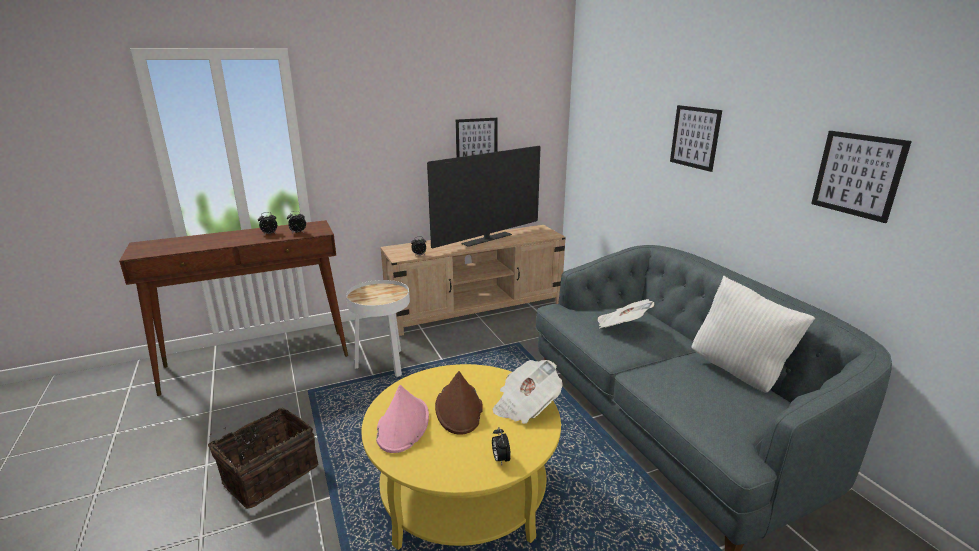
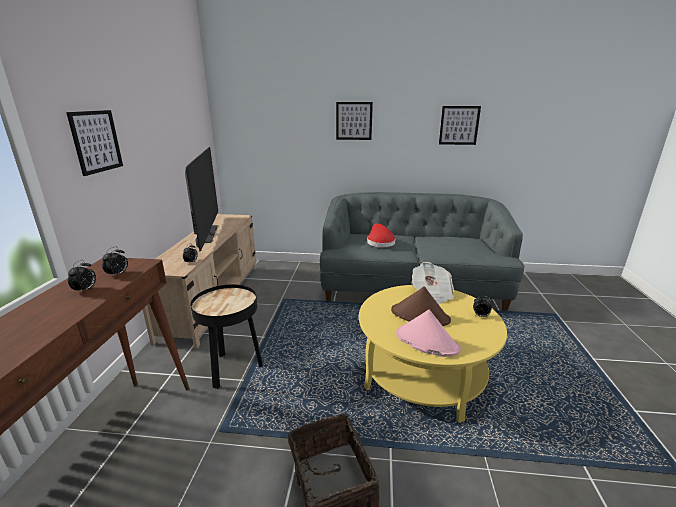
camera: 60 degrees left, 0 degrees up
(384, 364) = (233, 368): white side table -> black side table
(476, 141) = (172, 147): picture -> picture (96, 141)
(621, 326) = (379, 242): newspaper -> red hat
(739, 373) = (445, 236): white pillow -> none

